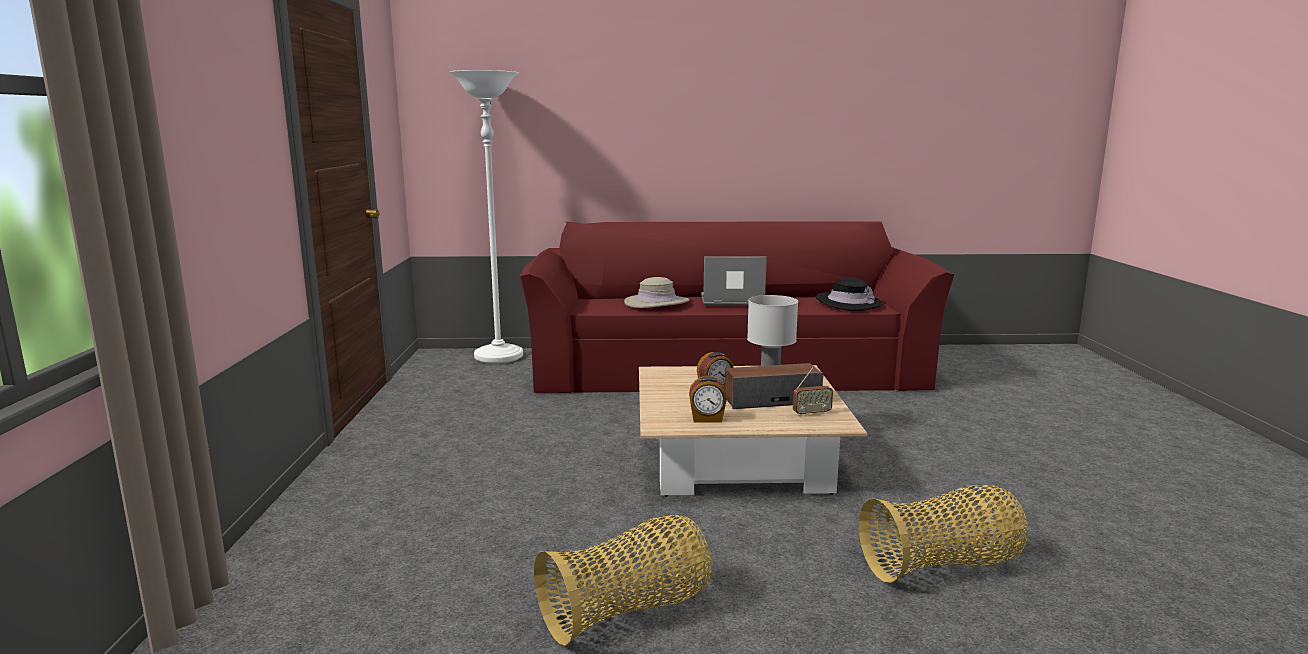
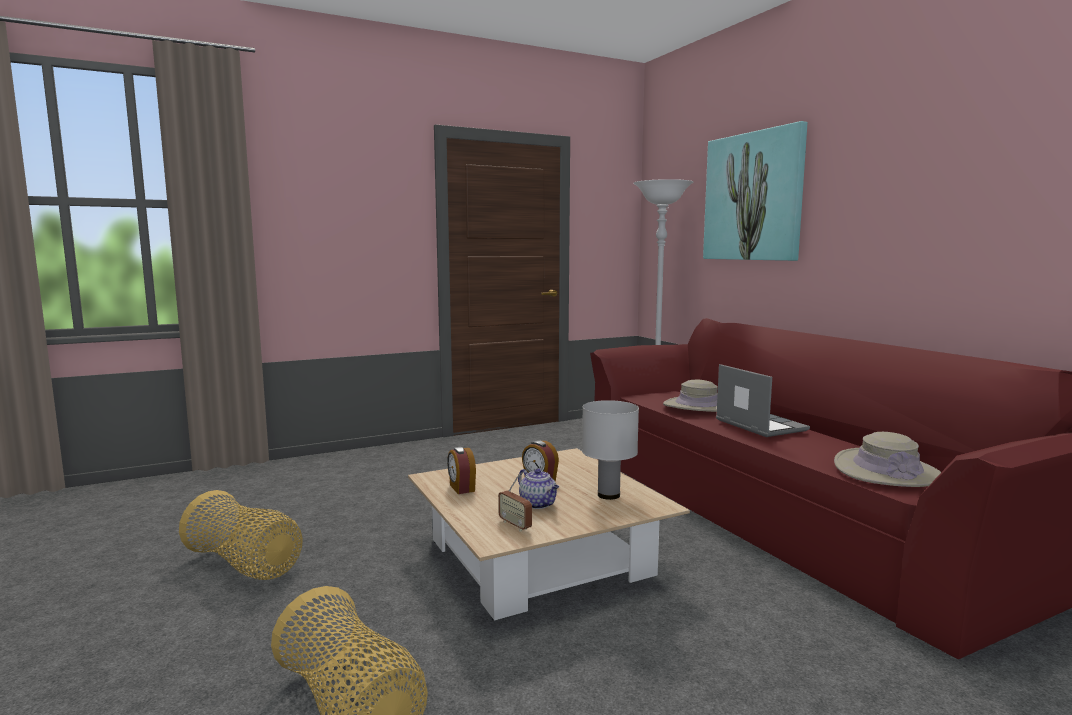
camera: 65 degrees right, 5 degrees down
(590, 96) = (753, 197): none -> picture
(771, 400) = (539, 504): speaker -> teapot
(848, 303) = (886, 471): black hat -> beige hat

